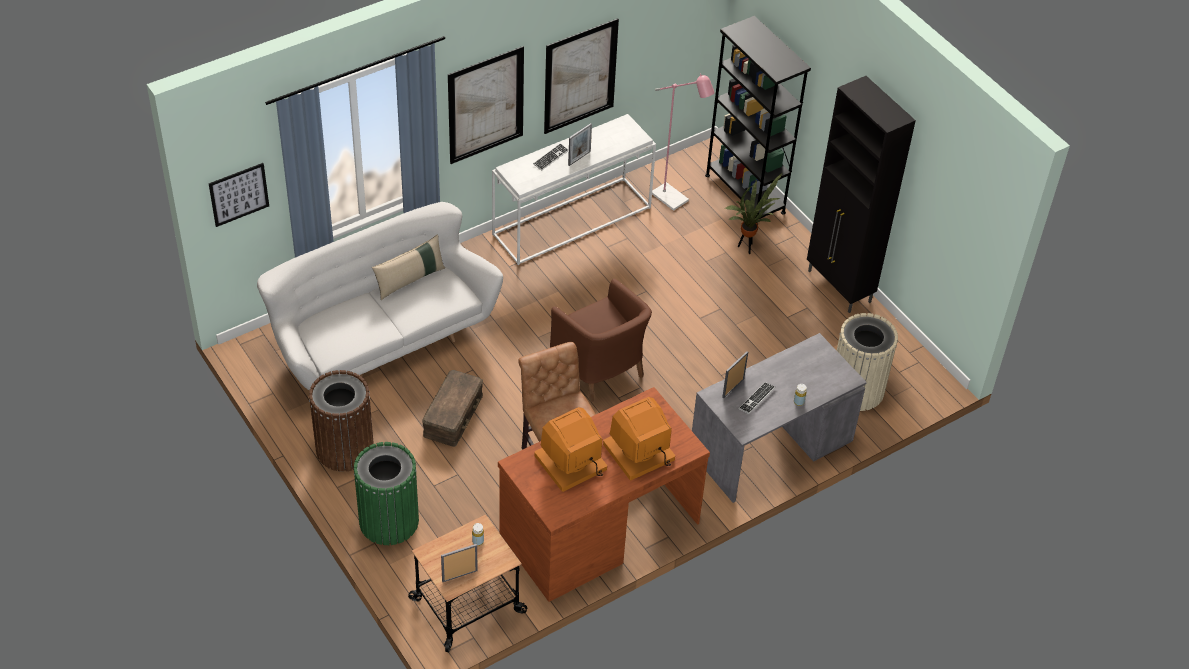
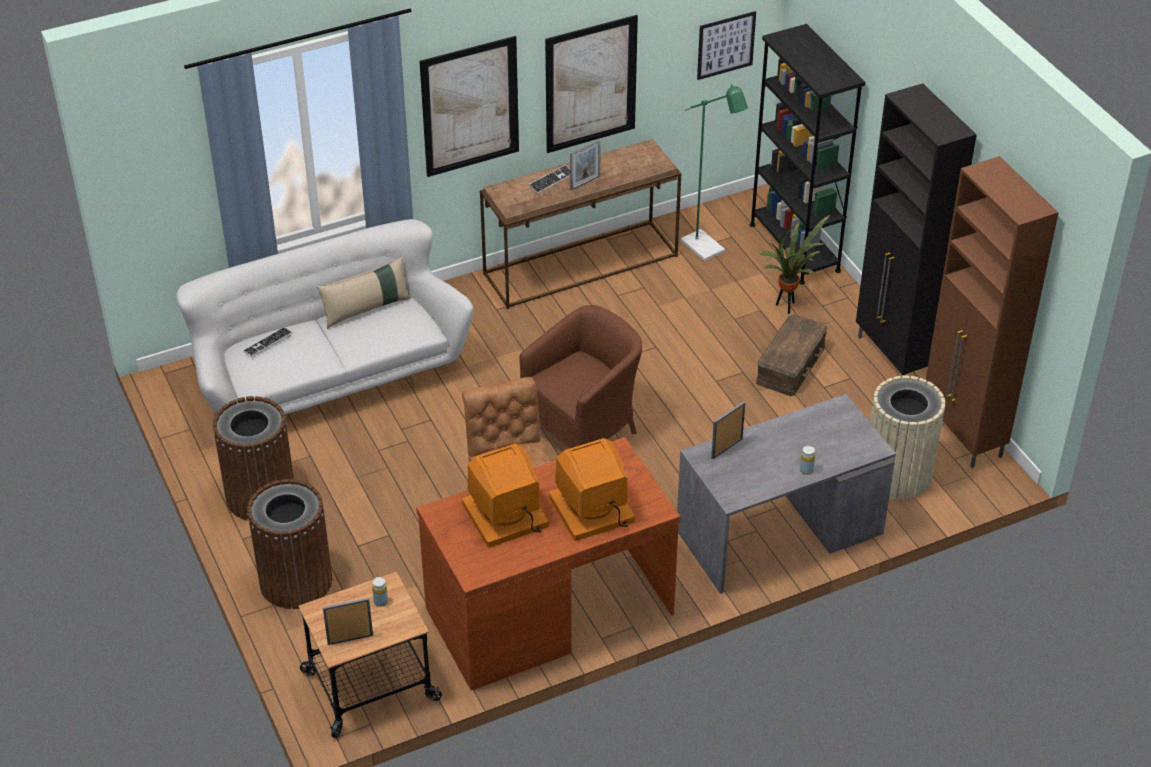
camera: 10 degrees right, 5 degrees down
(239, 194) = (158, 182): picture -> picture (726, 45)
(388, 521) = (295, 581): green trash can -> brown trash can
(452, 415) = (396, 468): brown storage box -> brown storage box (790, 364)
(572, 220) = (581, 264): white console table -> brown console table
(599, 369) = (583, 430): brown armchair -> brown armchair turned 105 degrees counterclockwise
(674, 200) = (707, 250): pink floor lamp -> green floor lamp
(756, 398) = (754, 462): keyboard -> keyboard (268, 343)
(903, 352) = (963, 436): none -> brown cabinet

